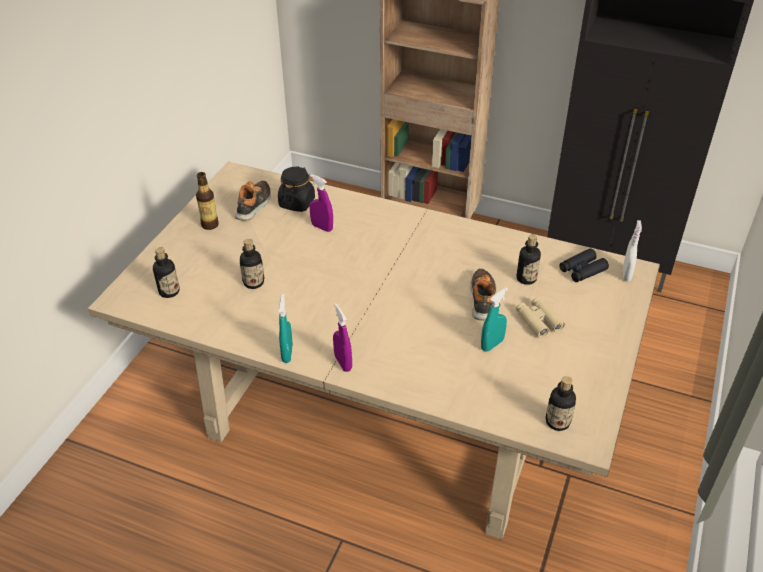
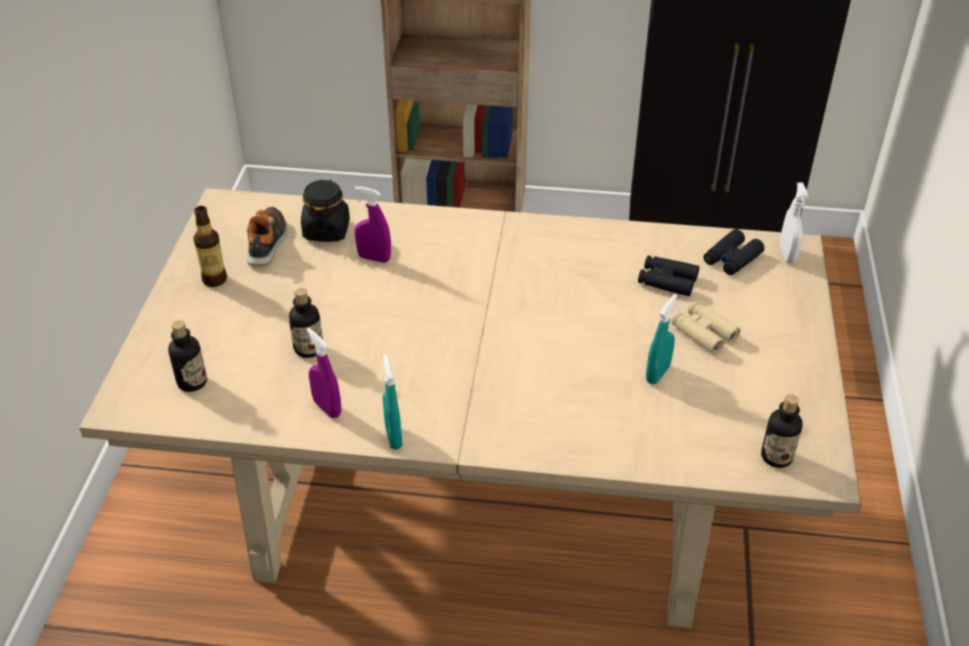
camera: 15 degrees left, 0 degrees up
(343, 363) = (474, 434): purple spray bottle -> purple spray bottle (327, 408)
(482, 299) = (623, 317): shoe -> none
(526, 278) = (667, 281): bottle -> black binoculars

